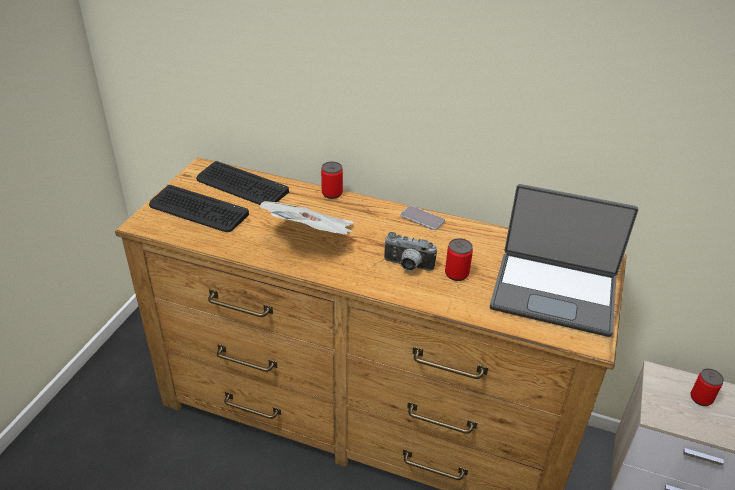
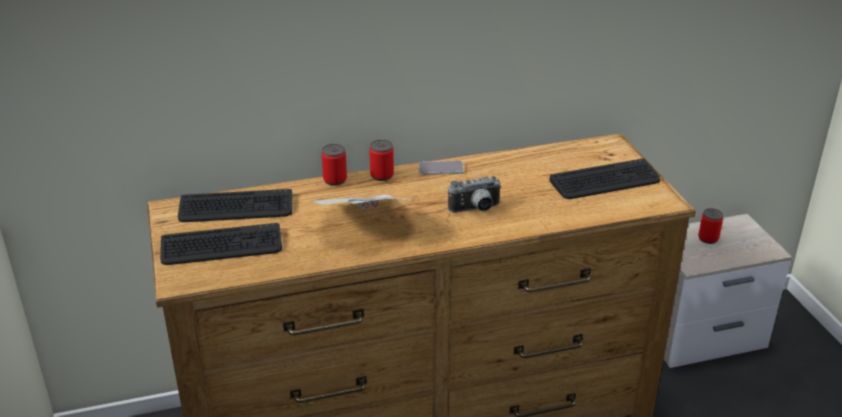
camera: 35 degrees left, 5 degrees down
(456, 274) = (520, 198): can -> can (382, 175)
(554, 293) = (605, 181): laptop -> keyboard

